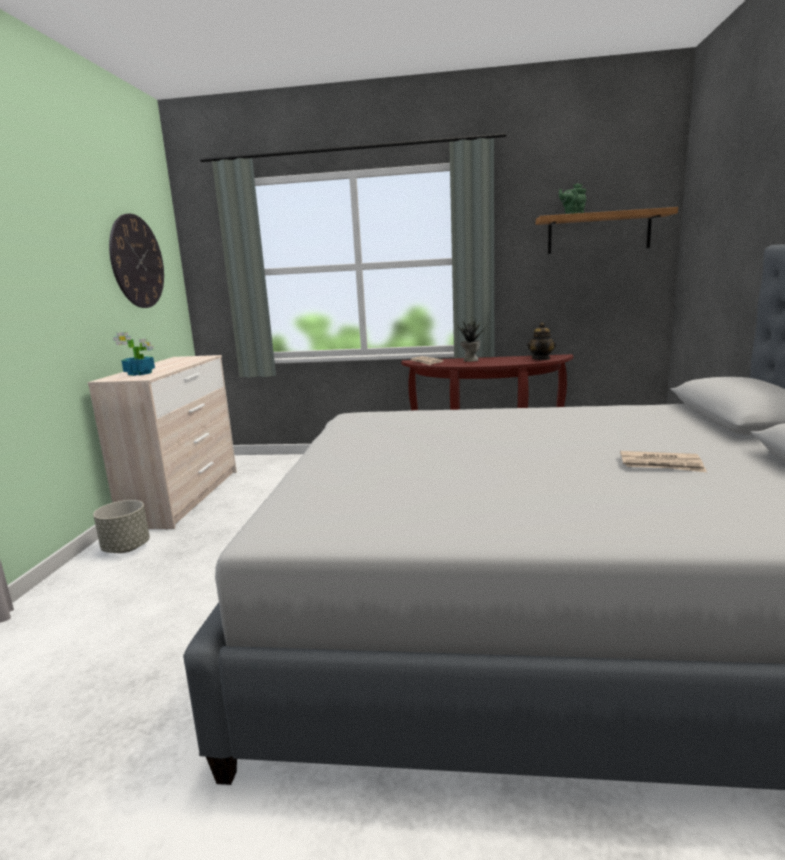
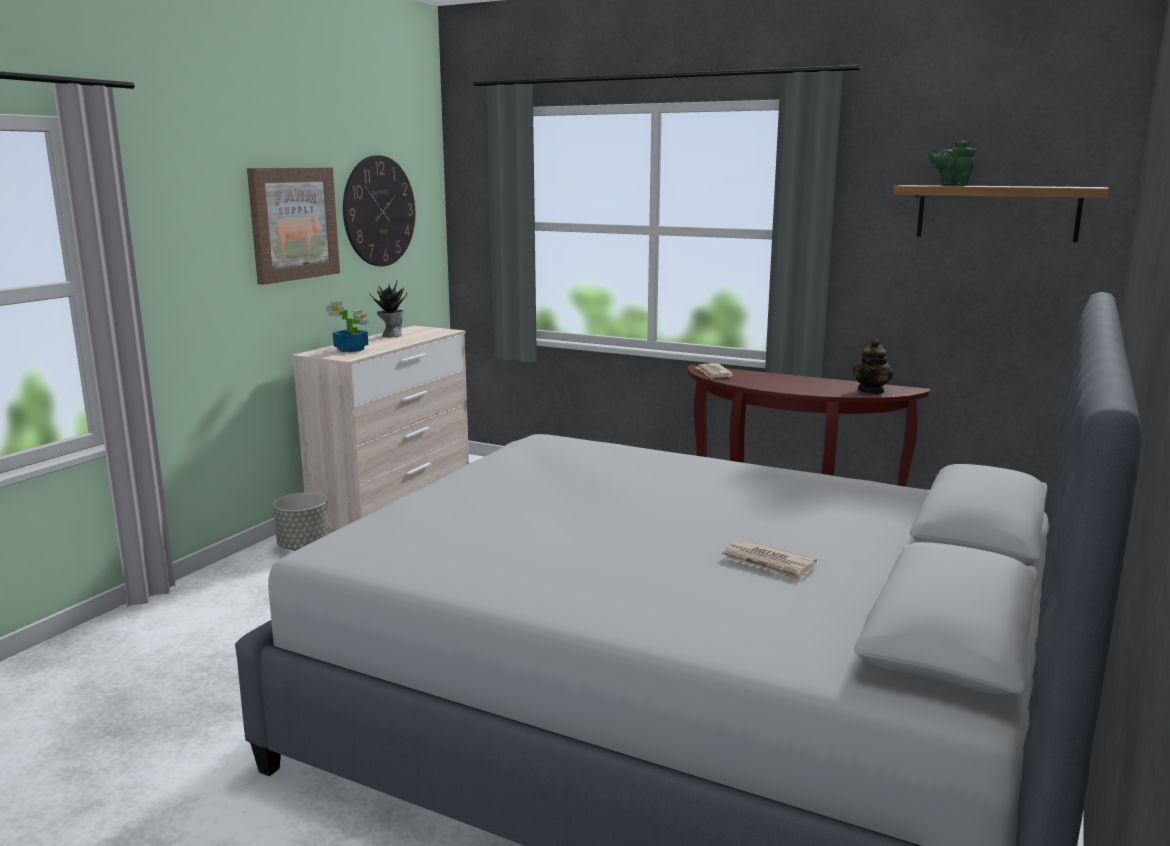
camera: 20 degrees right, 0 degrees up
(71, 265) = (293, 223): none -> picture
(470, 360) = (774, 378): potted plant -> potted plant (391, 335)

